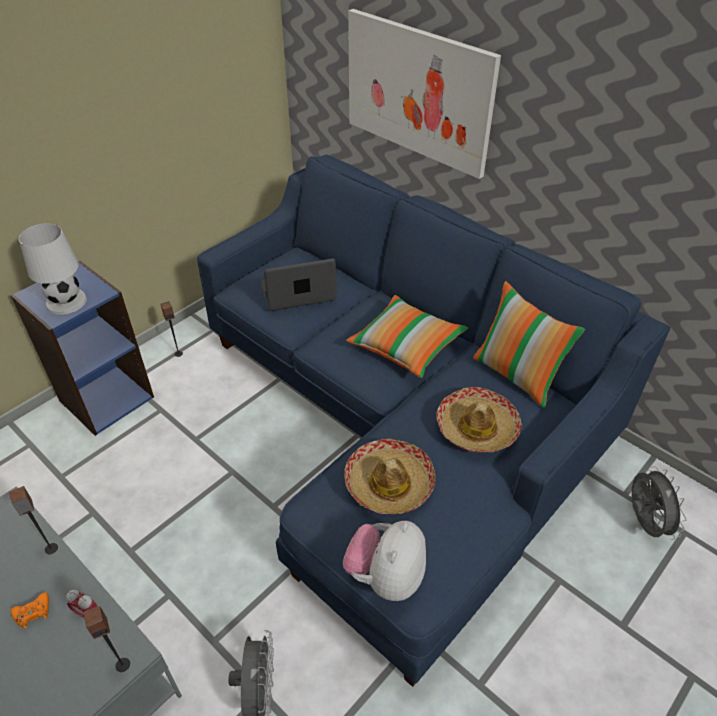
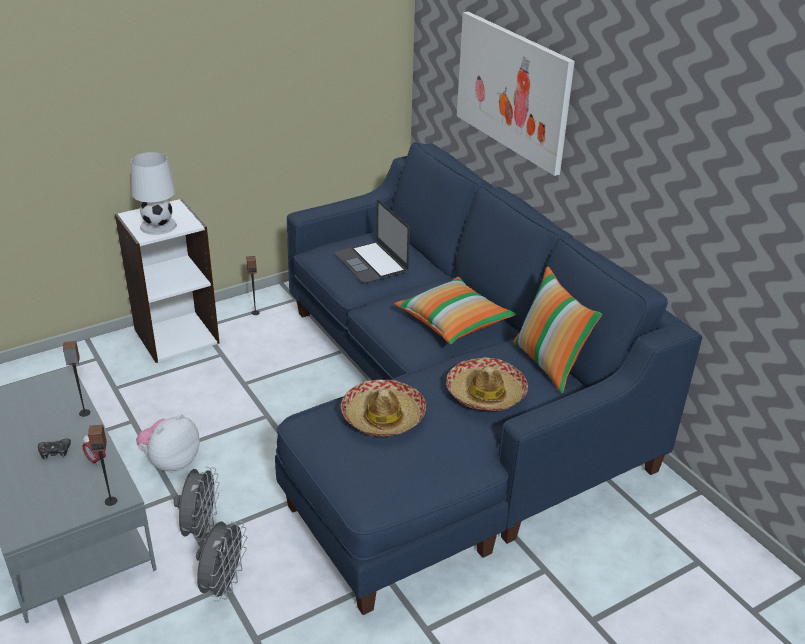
camera: 15 degrees right, 10 degrees down
(33, 613) = (55, 452): orange game controller -> black game controller
(106, 398) = (176, 336): blue bookcase -> white bookcase
(298, 292) = (371, 262): laptop -> laptop turned 120 degrees counterclockwise
(386, 576) = (348, 480): plush toy -> plush toy (171, 462)
(643, 523) = (658, 544): grey fan -> grey fan (200, 529)

